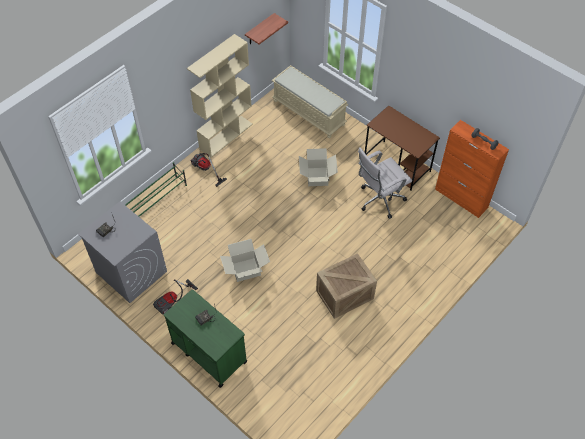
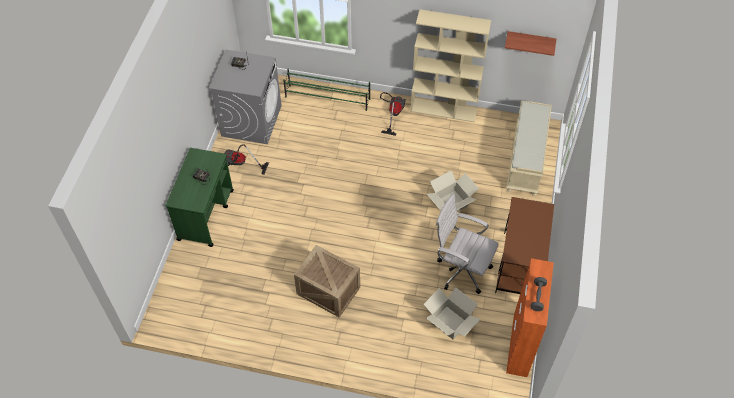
camera: 60 degrees right, 0 degrees up
(245, 269) = (306, 199): cardboard box -> cardboard box (450, 322)

